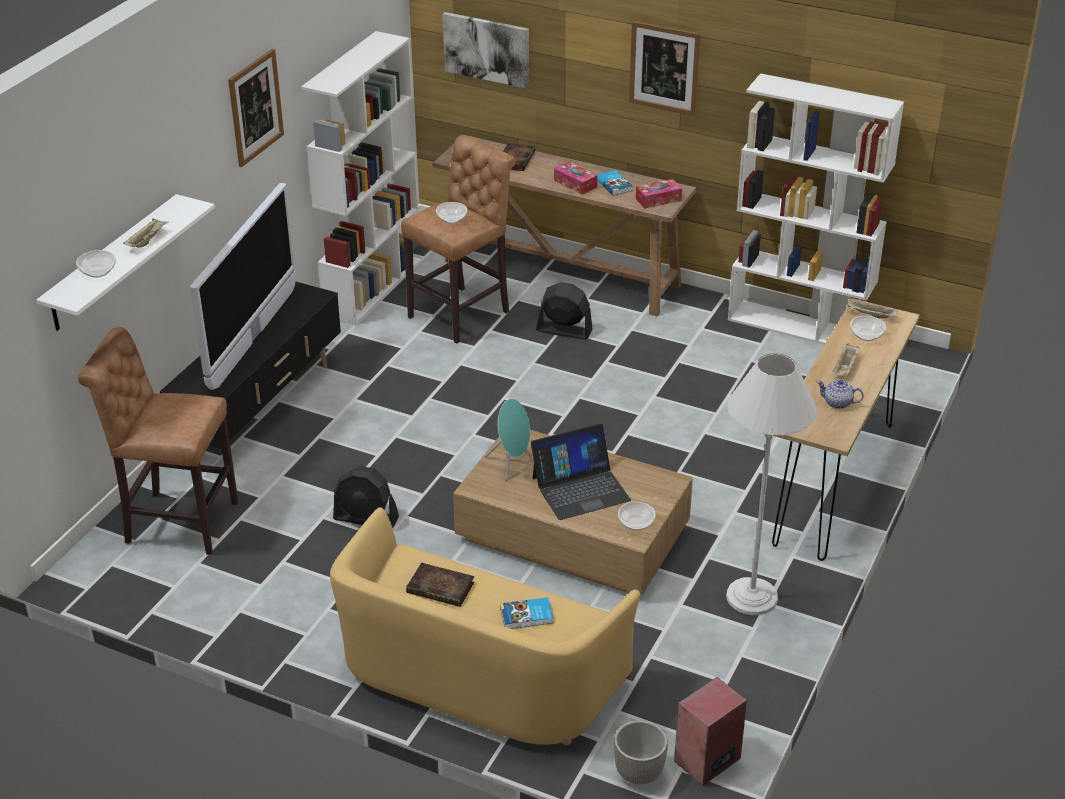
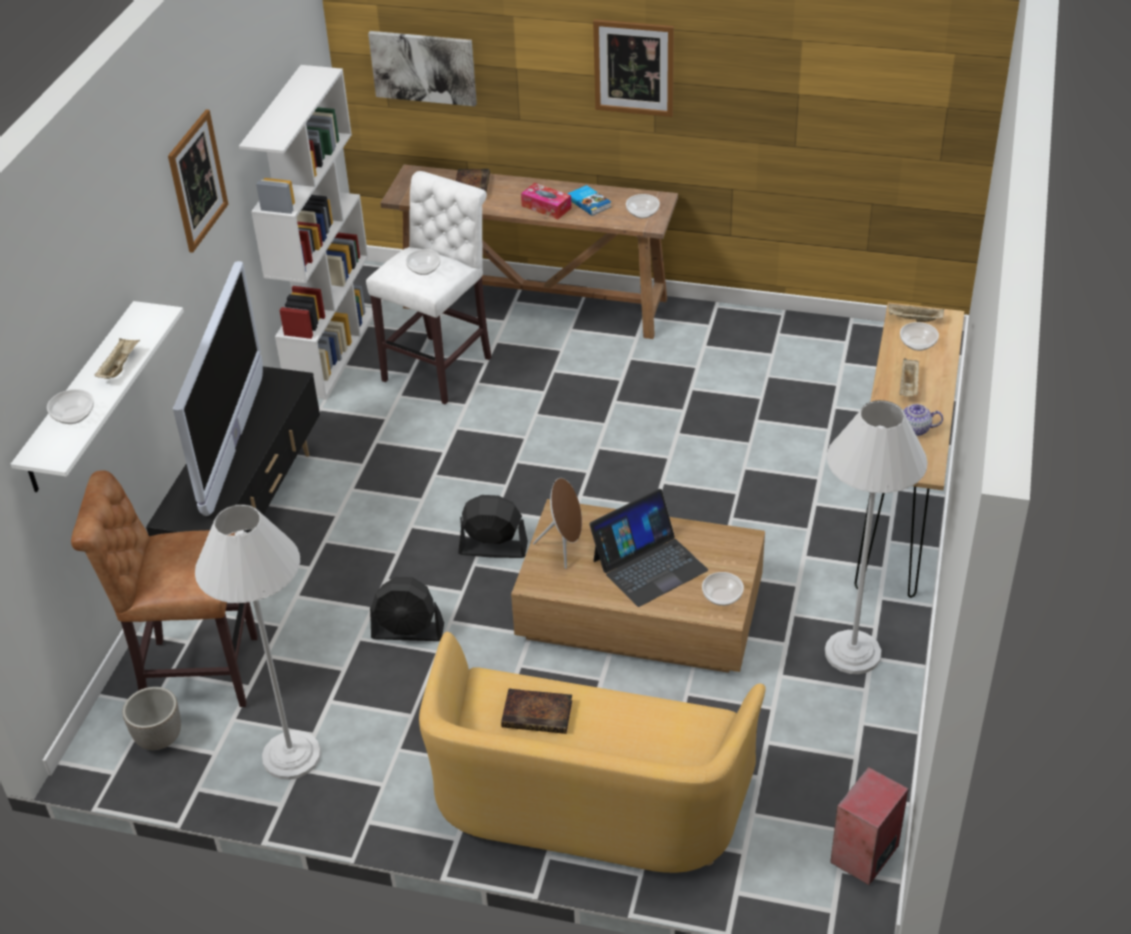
camera: 10 degrees left, 5 degrees up
(237, 599) = (291, 756): none -> white floor lamp
(463, 313) = (441, 366): brown stool -> white stool
(511, 463) = (565, 547): turquoise speaker -> brown speaker
(527, 616) = (643, 732): book -> none
(564, 330) = (557, 371): black fan -> black fan (492, 548)
(638, 774) = (796, 884): planter -> planter (158, 739)
(658, 199) = (642, 213): tissue box -> bowl
(799, 326) = (806, 328): white bookcase -> none

